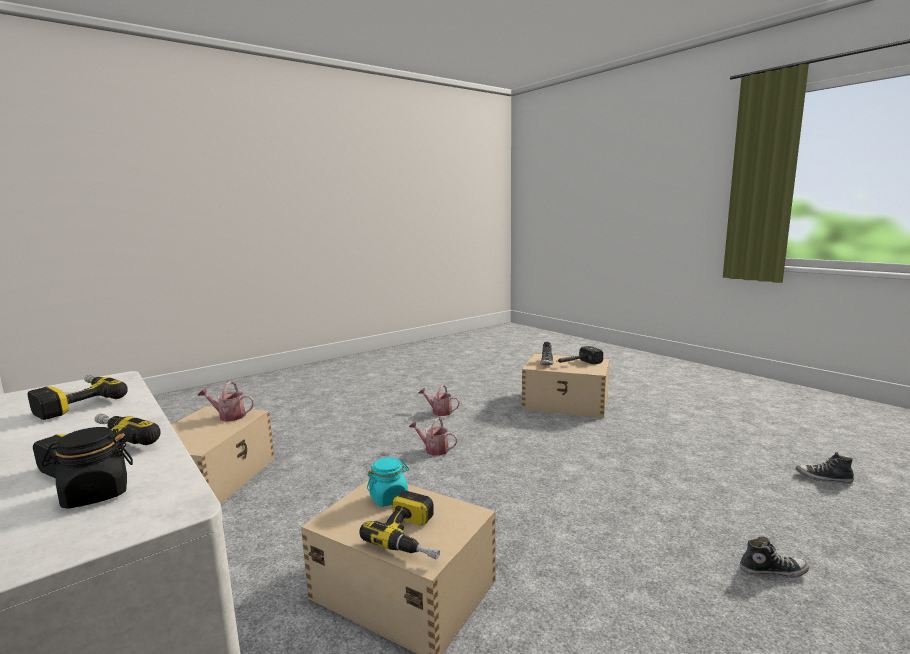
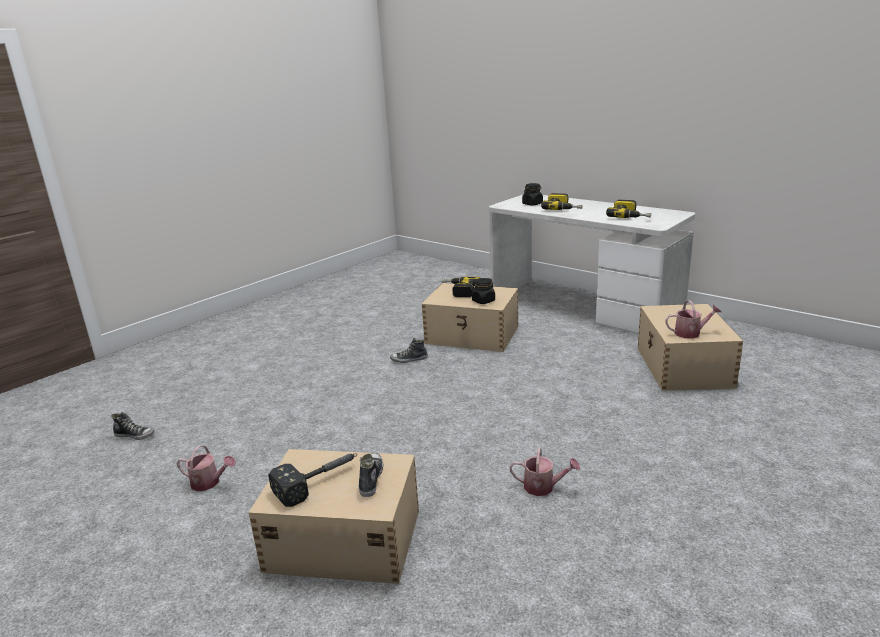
camera: 170 degrees right, 10 degrees up
(389, 498) = (483, 301): turquoise jar -> black jar
(433, 449) = (510, 420): watering can -> watering can (209, 483)
(772, 571) = (265, 366): shoe -> shoe (409, 360)

